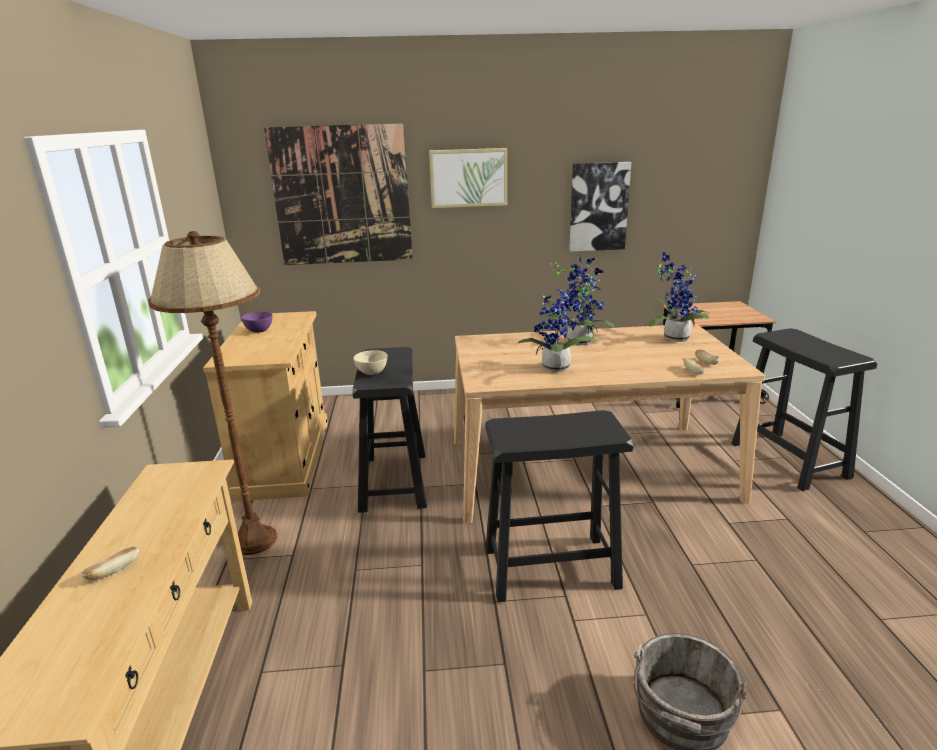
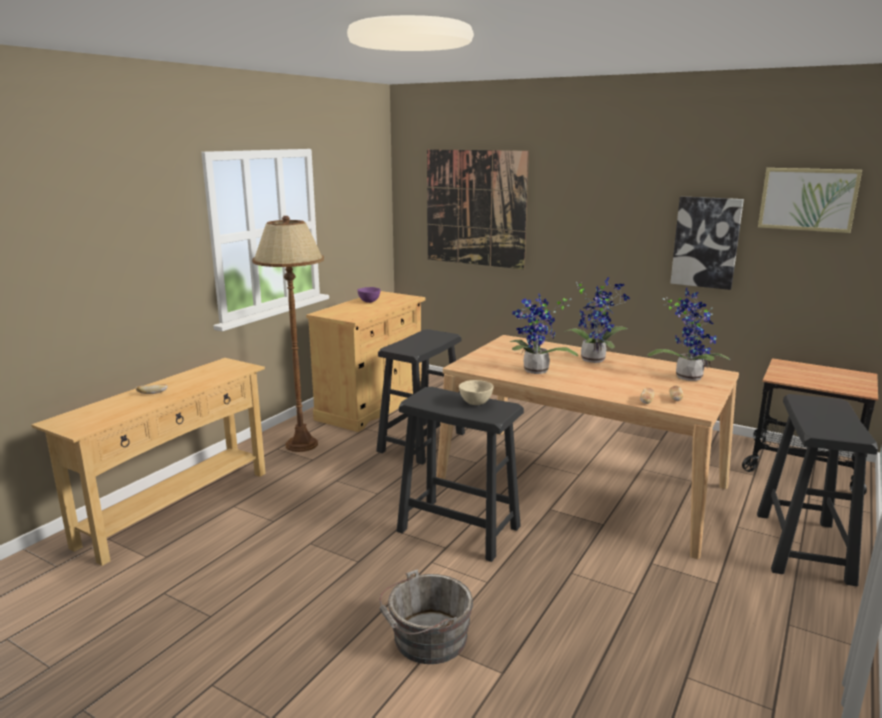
camera: 35 degrees right, 5 degrees down
(371, 373) = (405, 343): beige bowl -> beige bowl (475, 403)
(468, 178) = (579, 202): picture -> picture (808, 199)

